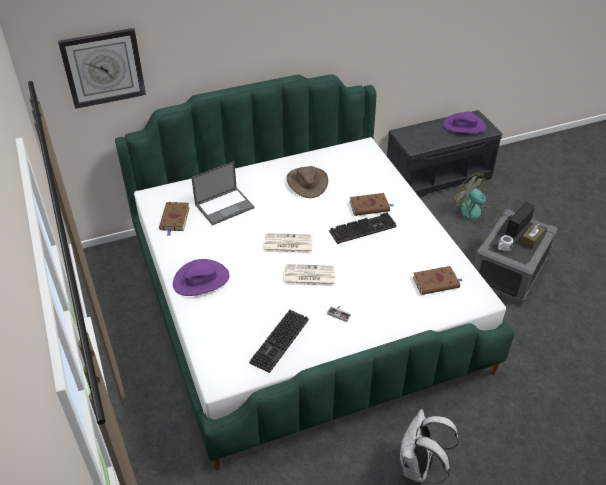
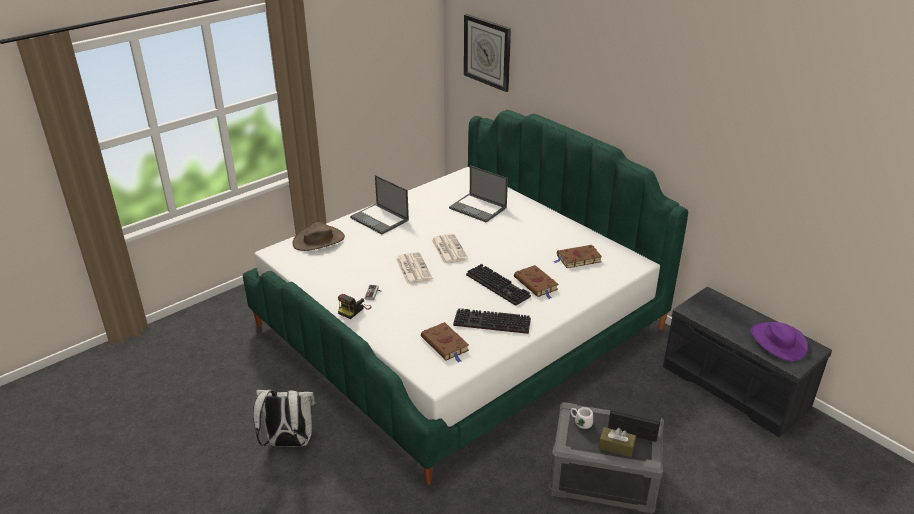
camera: 70 degrees right, 10 degrees down
(175, 219) = (445, 191): brown book -> brown book (577, 259)
(201, 280) = (380, 219): purple hat -> laptop
(280, 343) = (326, 270): keyboard -> keyboard (490, 323)
(307, 182) = (545, 241): brown hat -> brown hat (318, 240)
(361, 333) = (354, 309): none -> camera
(475, 214) = (691, 431): fan -> none

